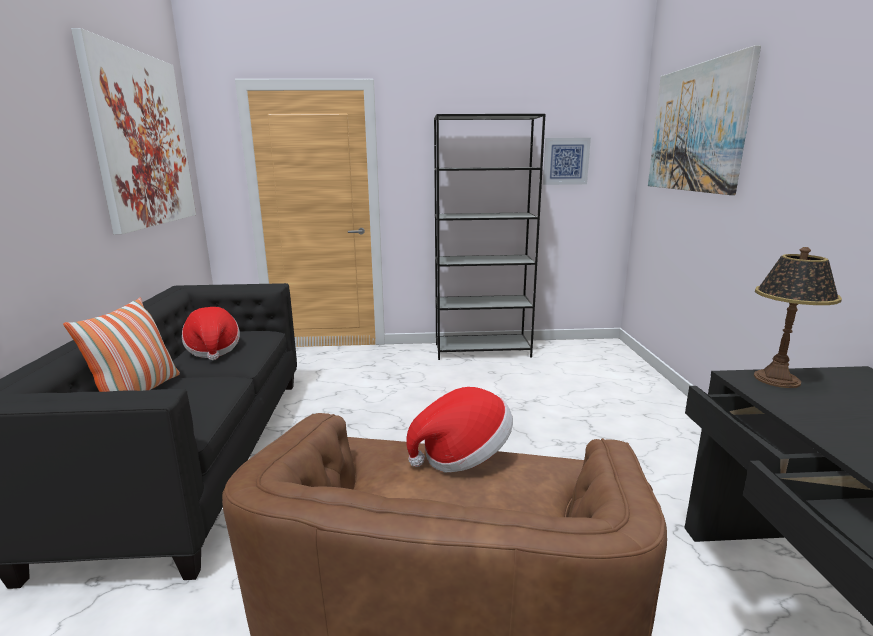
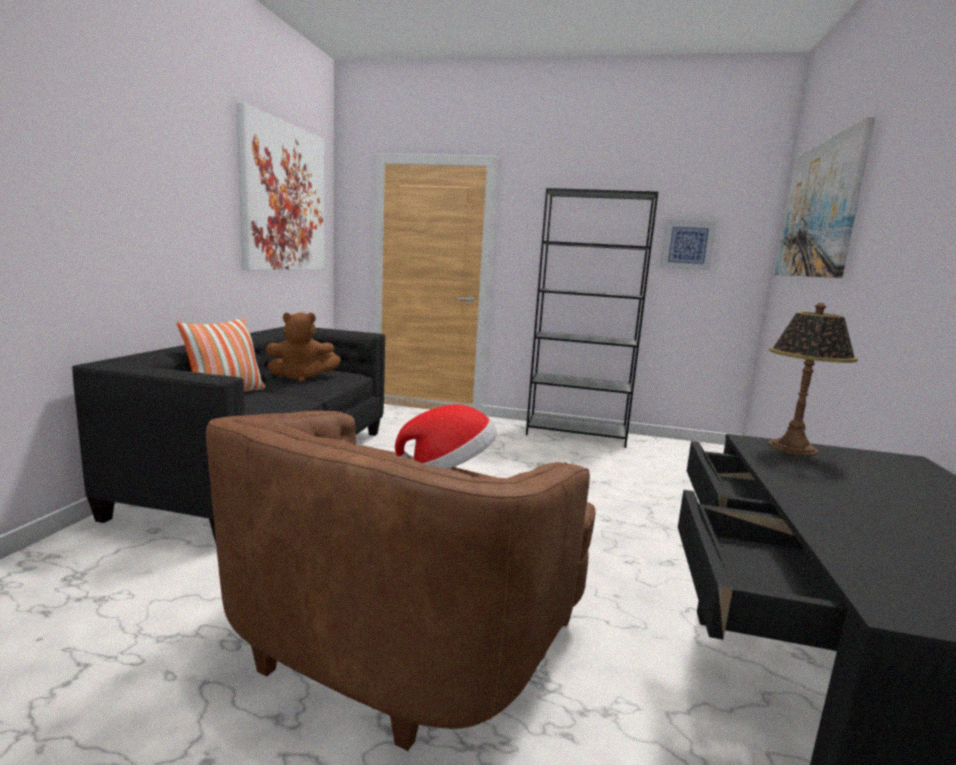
camera: 15 degrees right, 5 degrees down
(213, 350) = (302, 378): hat -> brown plush toy

